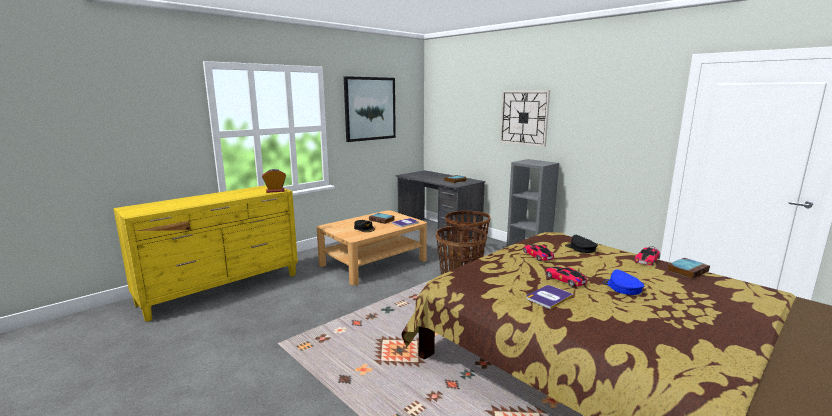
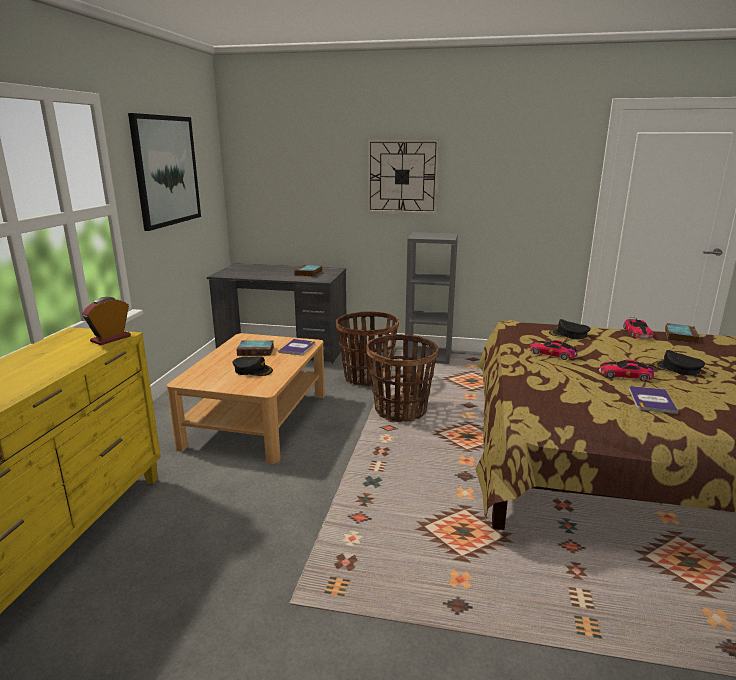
camera: 35 degrees left, 5 degrees up
(622, 287) = (677, 368): blue cap -> black cap

